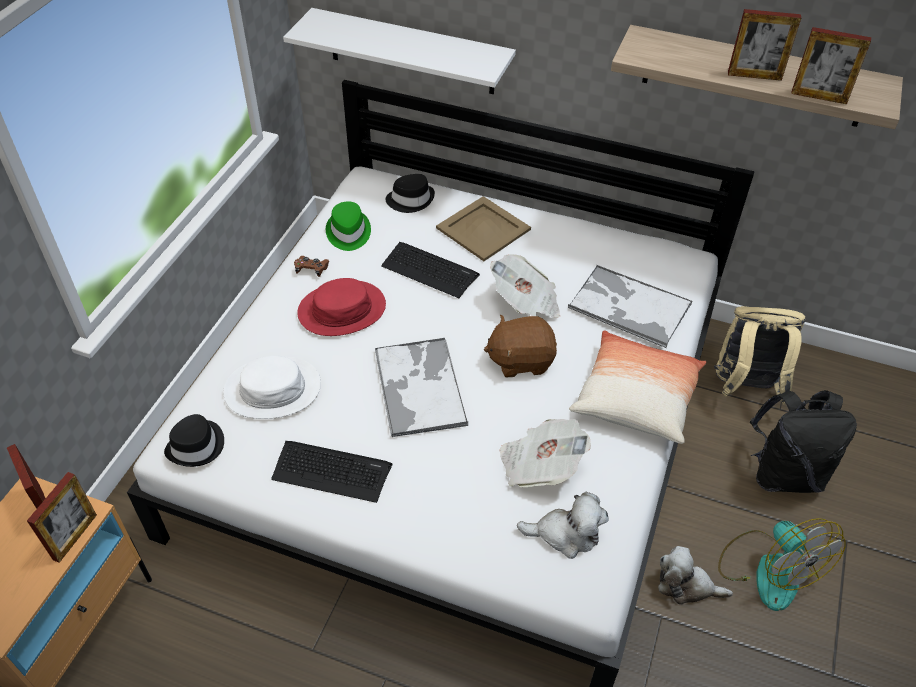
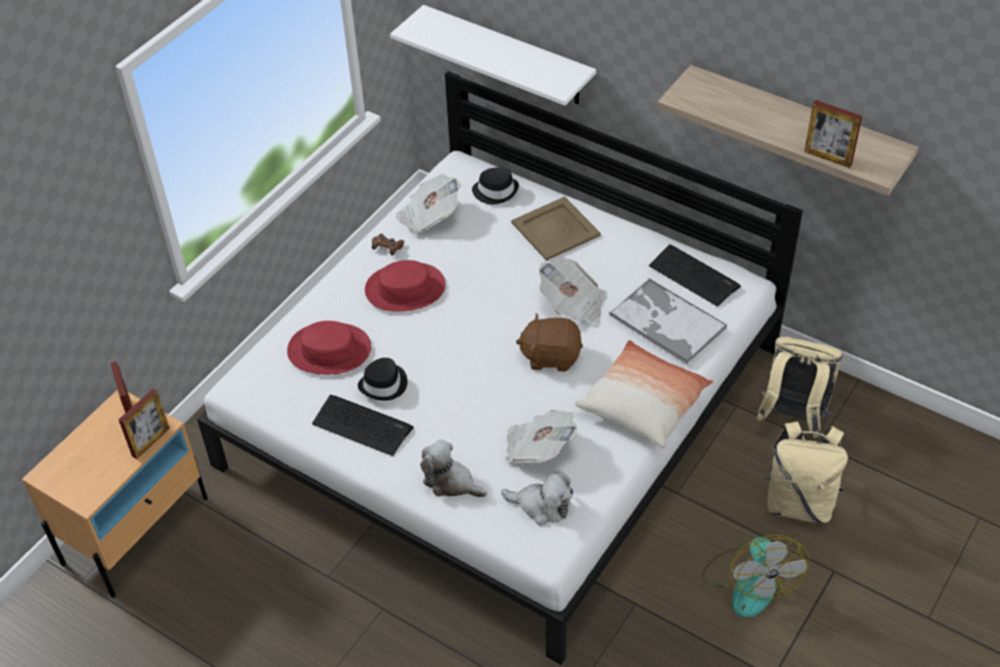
camera: 15 degrees right, 0 degrees up
(197, 446) = (257, 388): black hat -> black hat (384, 385)
(272, 389) = (329, 349): white hat -> red hat
(348, 233) = (429, 216): green hat -> newspaper
(419, 386) = (454, 366): tray -> none
(429, 270) = (493, 262): keyboard -> keyboard (694, 276)
(686, 585) = (667, 582): plush toy -> plush toy (451, 482)
(754, 76) = (779, 130): picture frame -> none
(784, 473) = (799, 502): black backpack -> beige backpack

